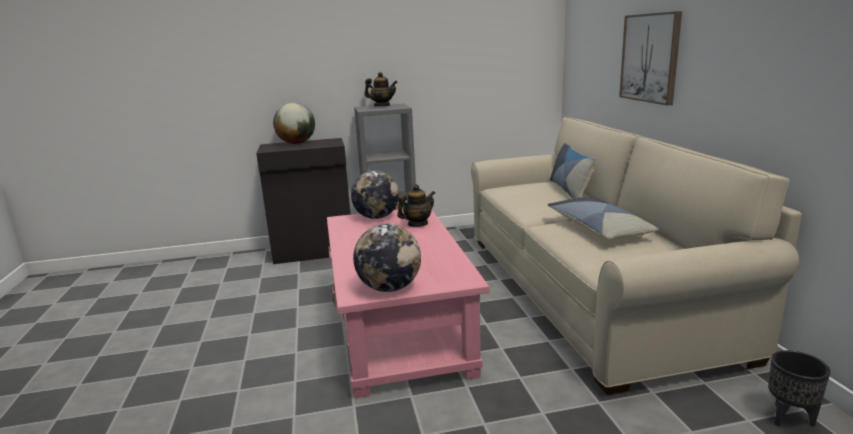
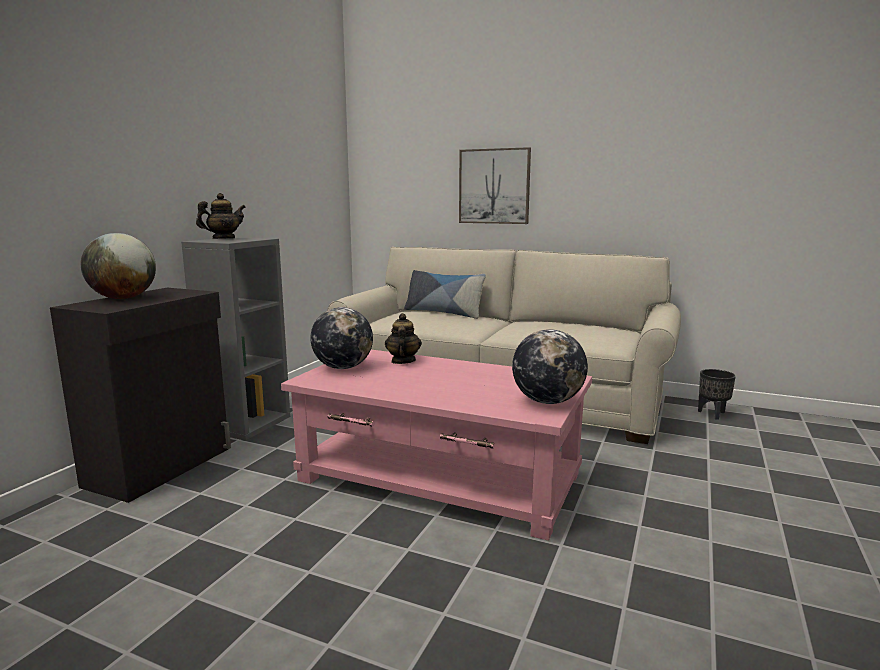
camera: 55 degrees left, 5 degrees down
(598, 228) = (540, 328): pillow -> none

